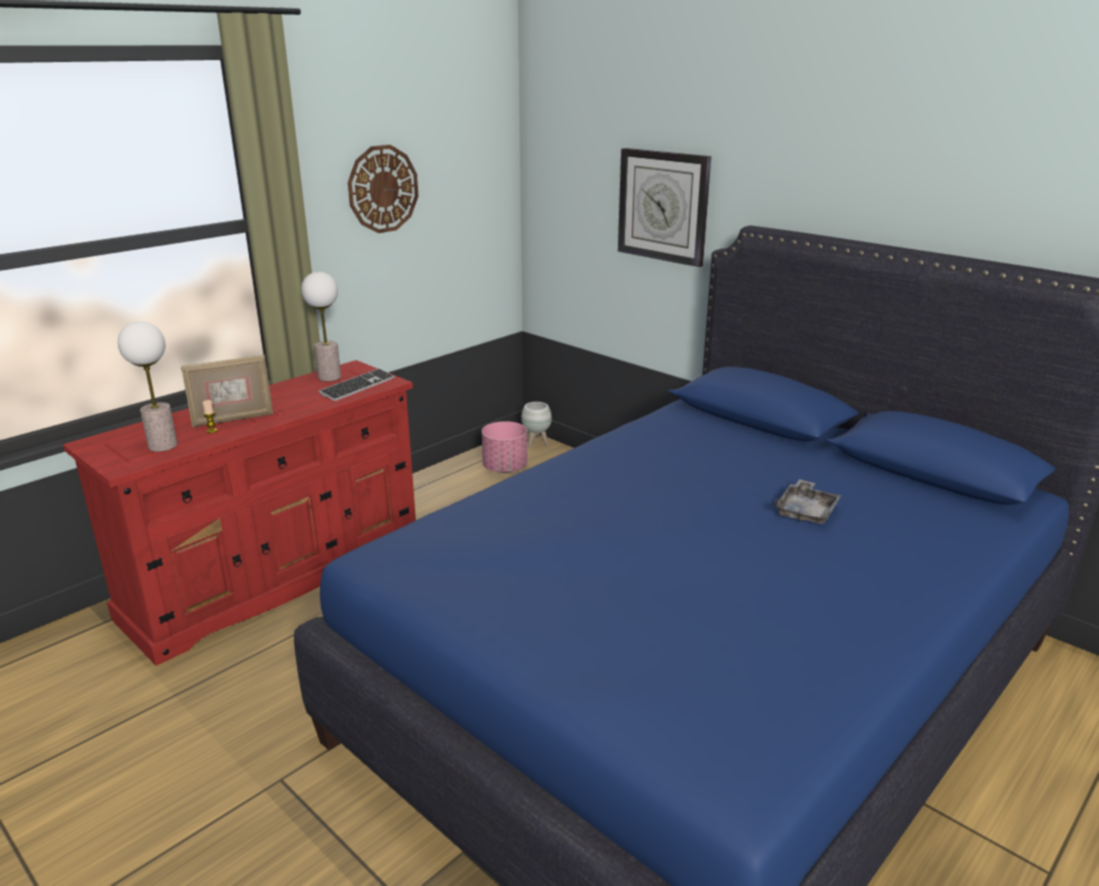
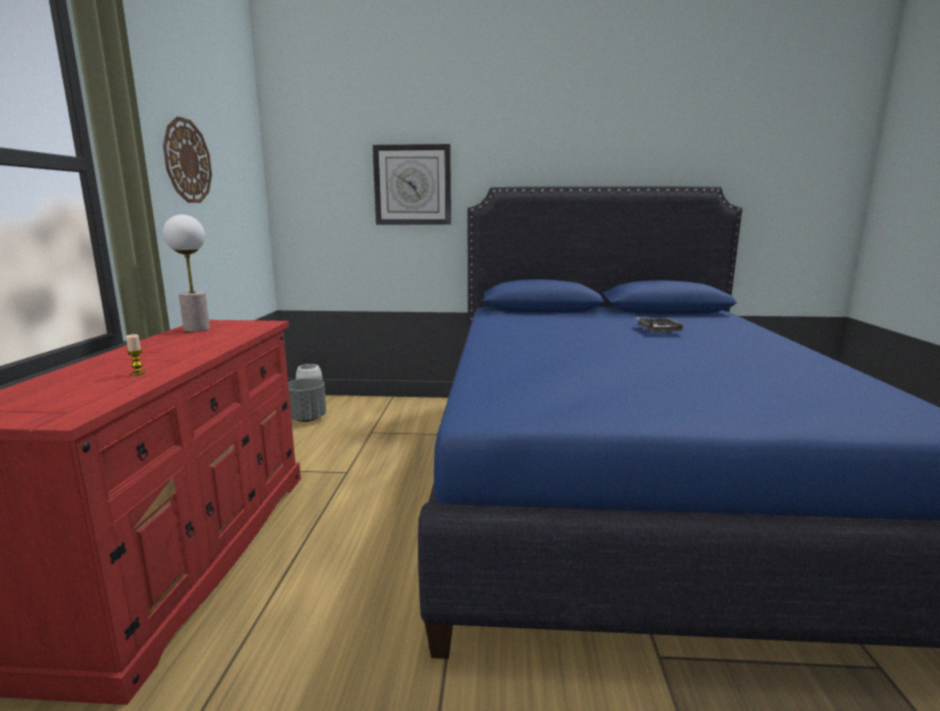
camera: 40 degrees left, 10 degrees down
(163, 445) = (93, 393): table lamp -> none
(233, 419) = (147, 363): picture frame -> none
(358, 387) = (242, 329): keyboard -> none
(504, 468) = (306, 419): pink planter -> grey planter

